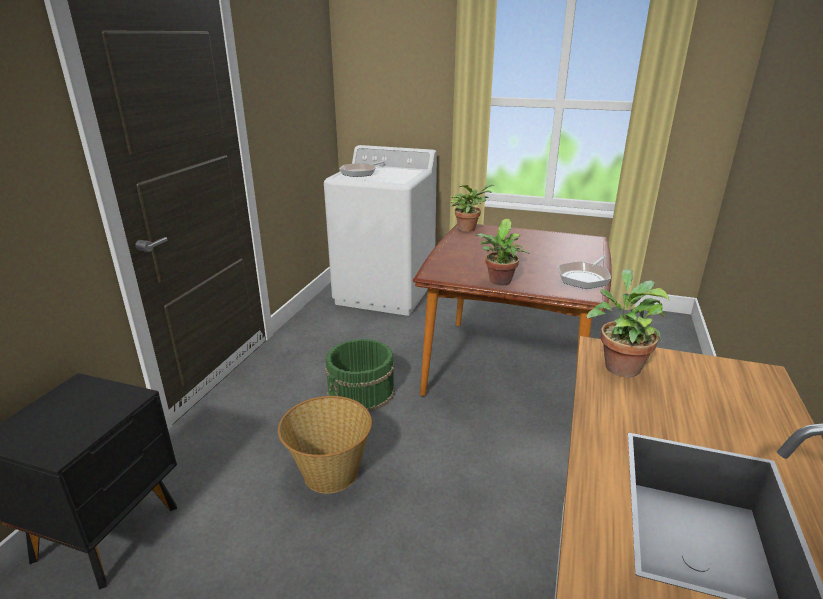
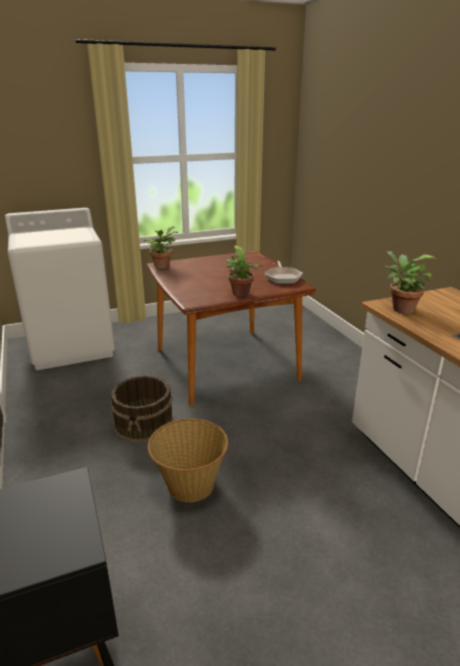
camera: 40 degrees left, 0 degrees up
(360, 172) = (34, 238): frying pan -> none
(361, 392) = (144, 423): green bucket -> brown bucket

